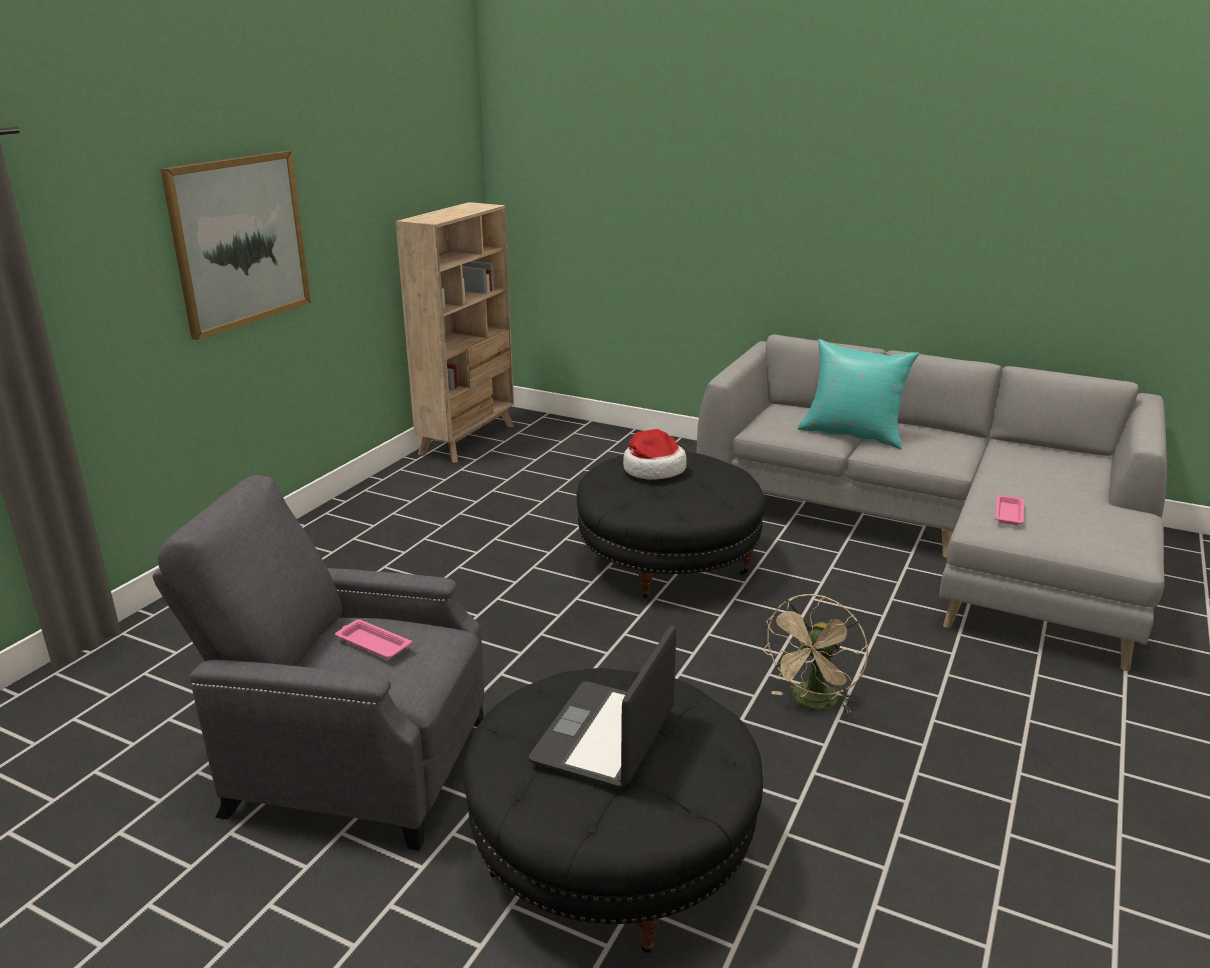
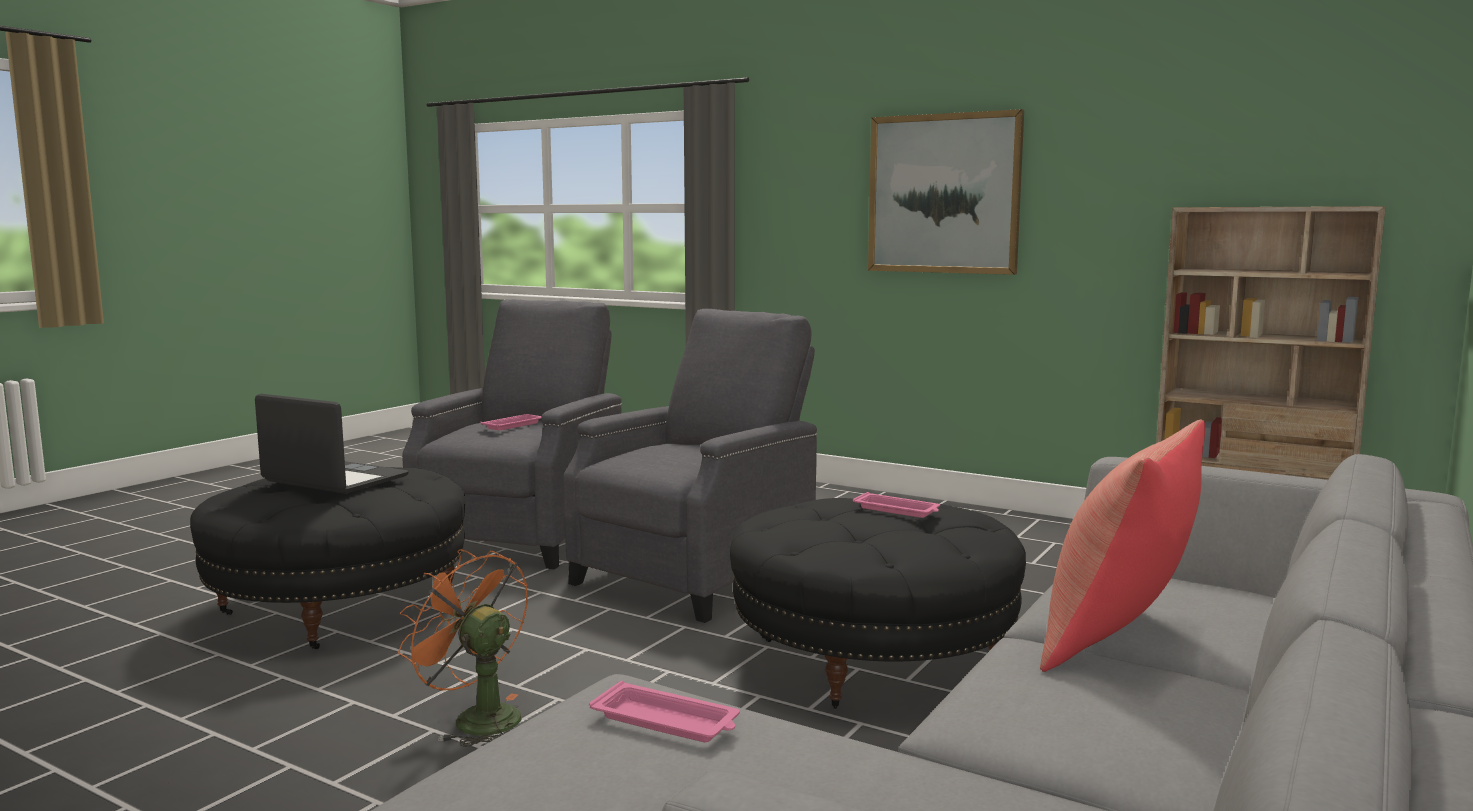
camera: 95 degrees right, 15 degrees down
(500, 634) = (701, 574): none -> grey armchair
(652, 469) = (897, 510): hat -> pink tray
(812, 704) = (476, 718): beige fan -> orange fan
(852, 434) = (1119, 638): turquoise pillow -> red pillow

